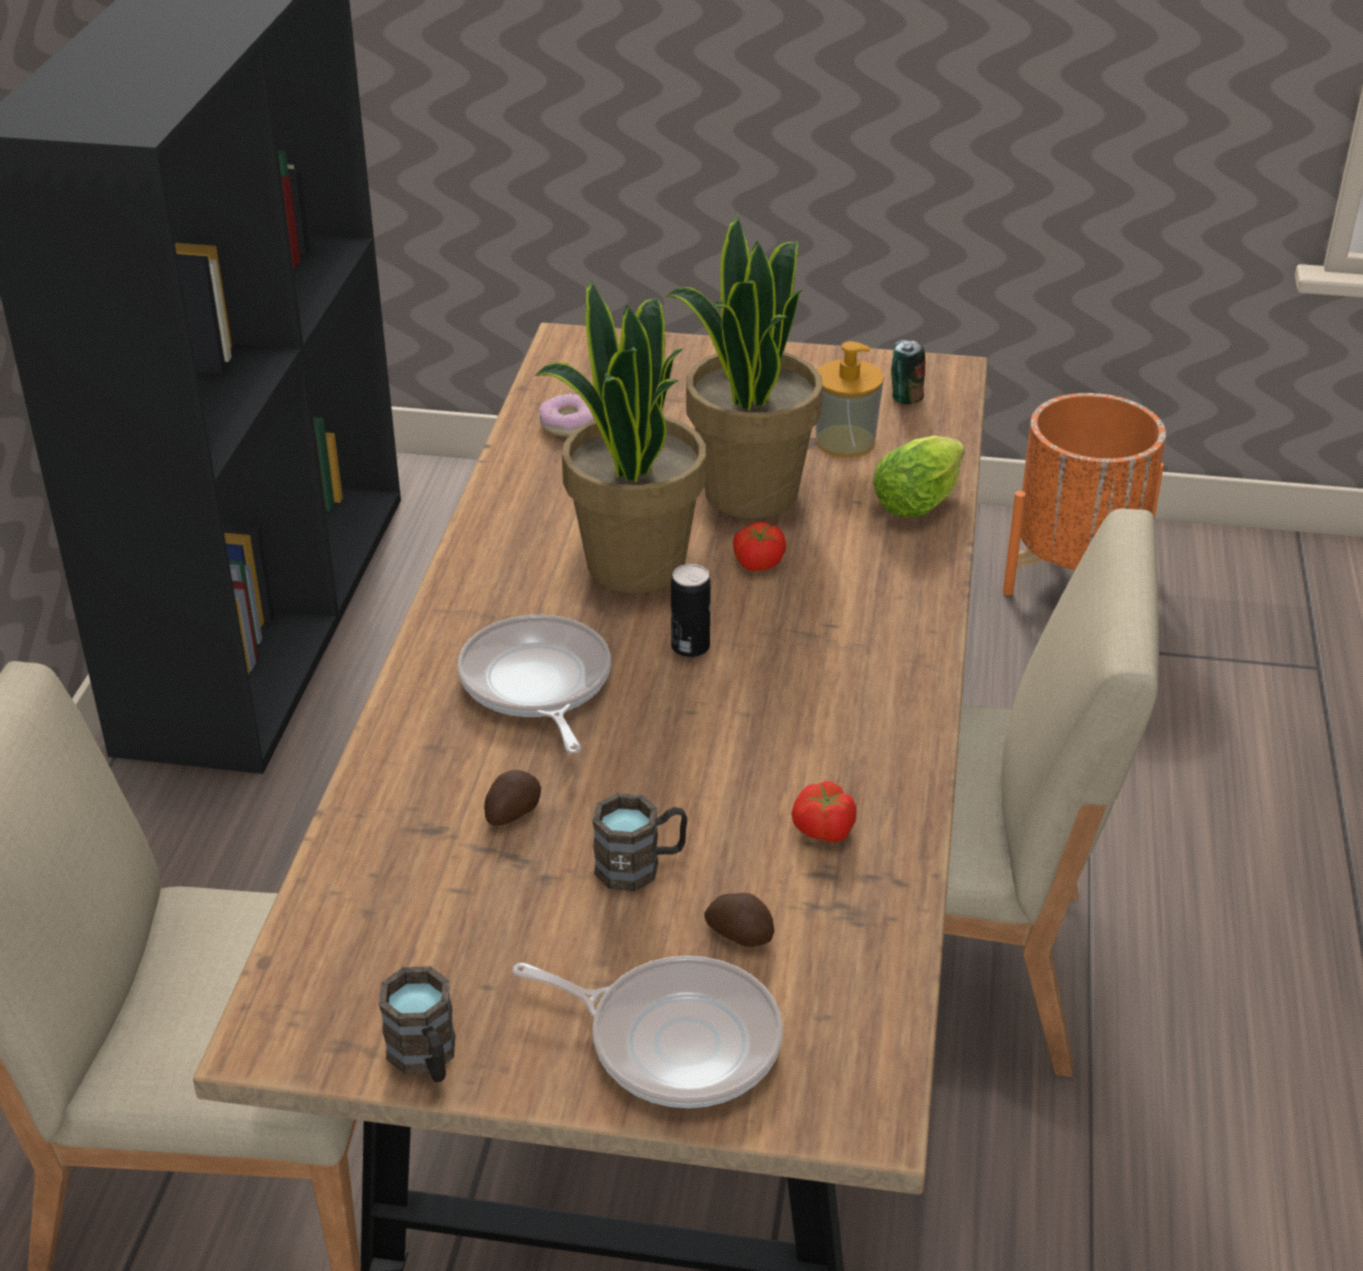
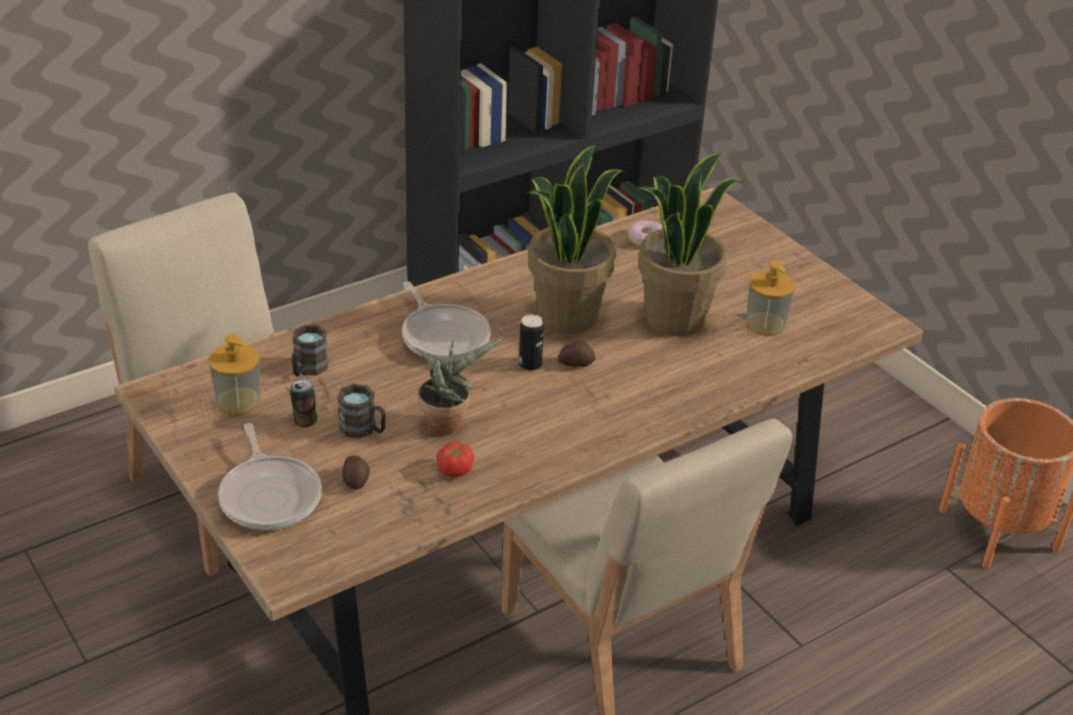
camera: 45 degrees right, 0 degrees up
(418, 957) = (238, 401): none -> soap dispenser
(426, 1059) = (185, 436): brown mug -> brown mug (307, 369)
(512, 811) = (353, 376): potato -> potato (576, 363)
(536, 685) = (443, 336): frying pan -> frying pan turned 120 degrees clockwise
(721, 782) = (447, 423): none -> potted plant
(757, 562) = (623, 349): tomato -> none
(905, 397) = (836, 323): can -> can (305, 420)
(921, 501) = (752, 373): lettuce -> none

